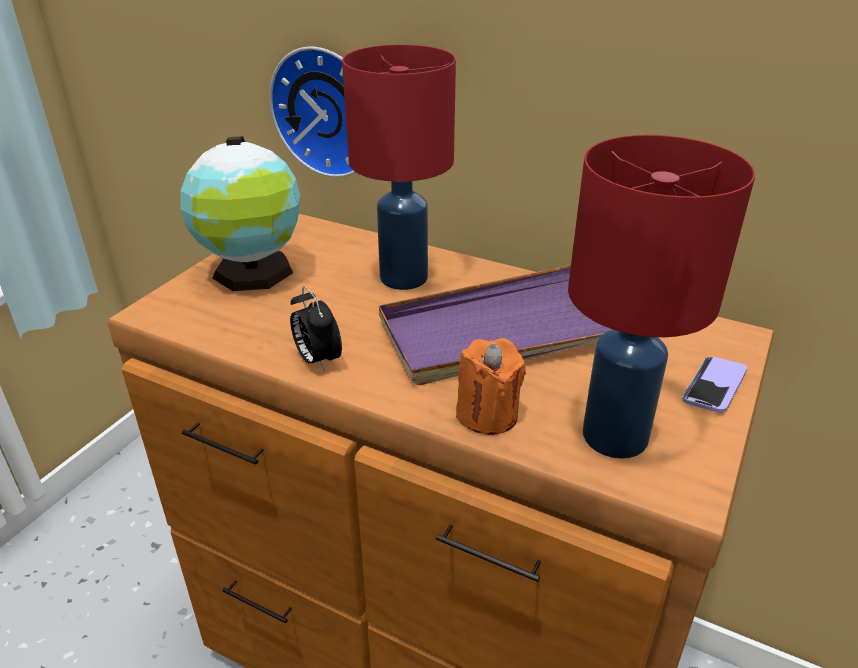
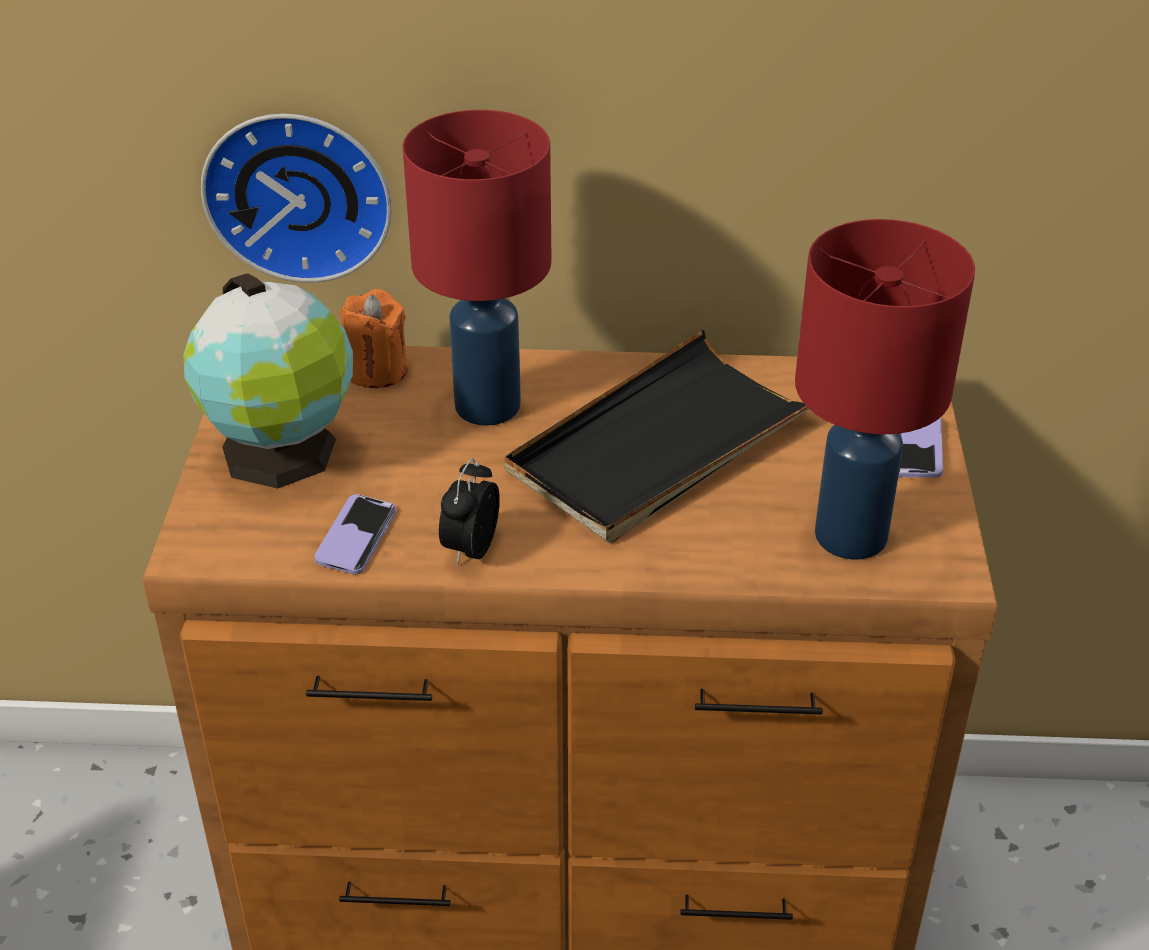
camera: 25 degrees left, 5 degrees up
(251, 332) = (356, 537): none -> phone
(317, 360) = (470, 548): alarm clock -> alarm clock turned 75 degrees clockwise
(487, 415) = (710, 553): orange candle -> orange candle (376, 370)
(504, 331) = (660, 445): purple tray -> black tray

